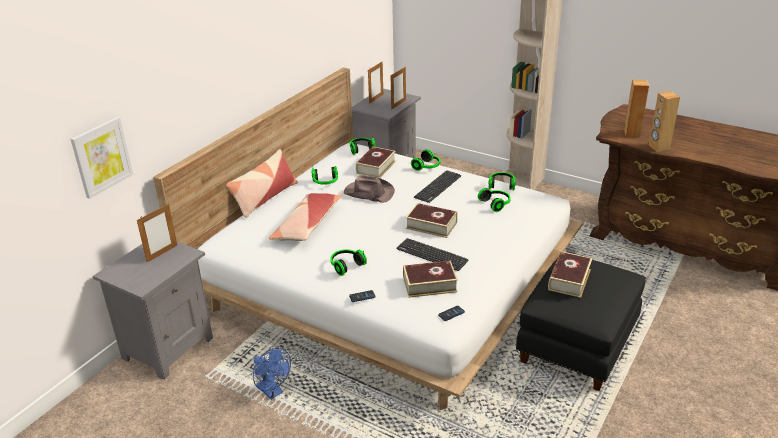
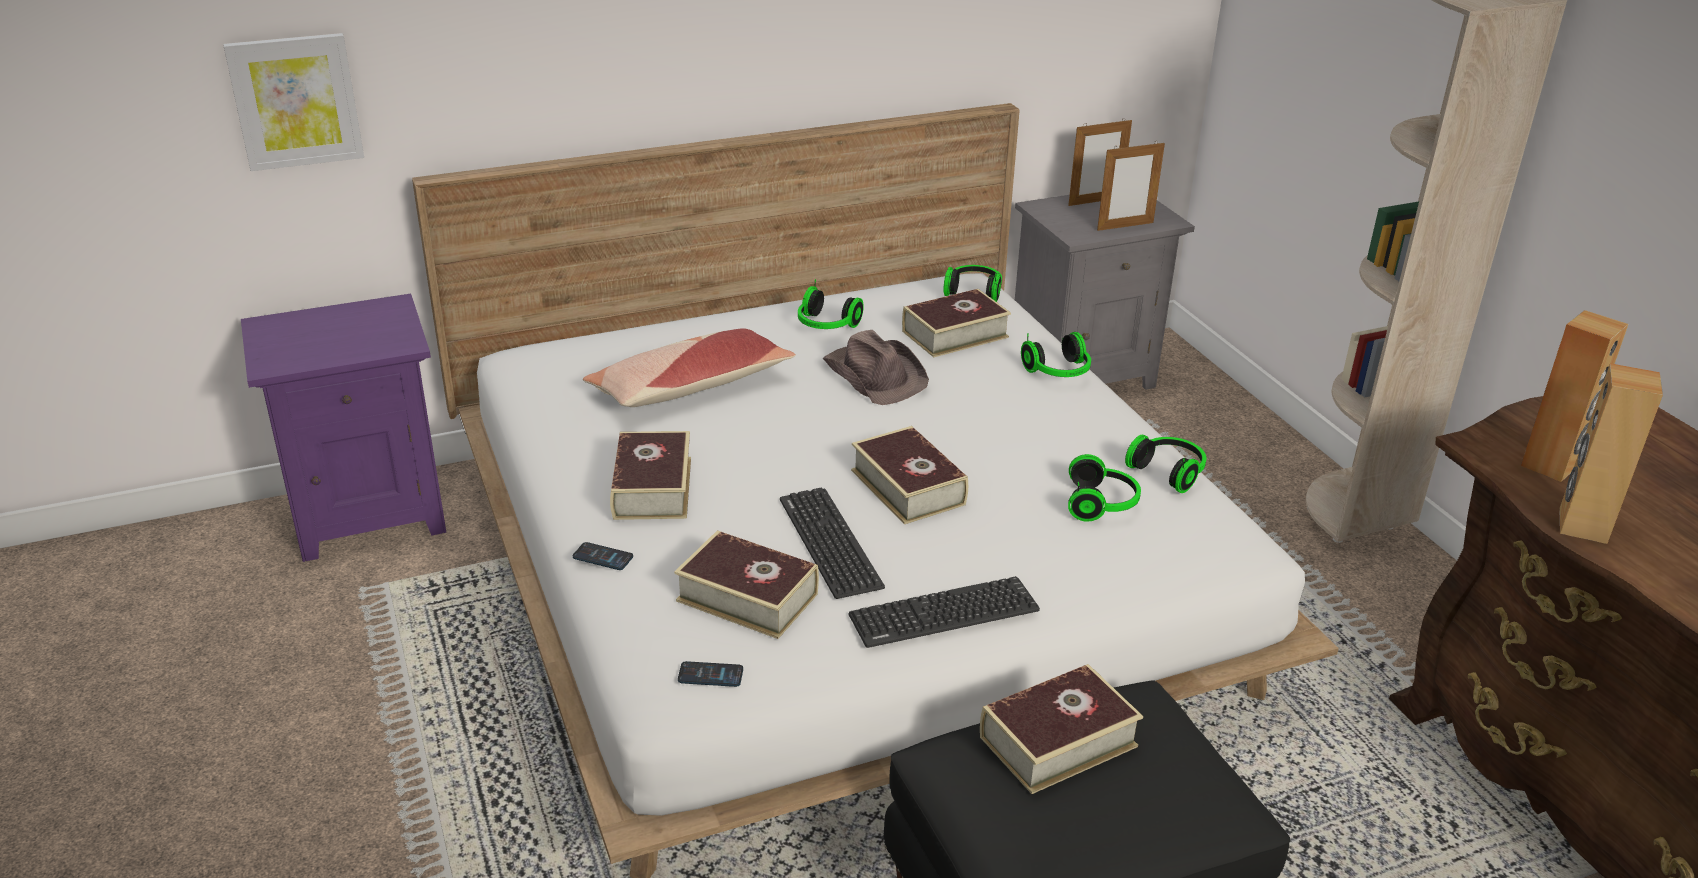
camera: 35 degrees right, 0 degrees up
(162, 253) = (371, 327): picture frame -> none
(170, 348) = (371, 517): grey nightstand -> purple nightstand
(264, 198) = (693, 312): pillow -> none
(273, 392) = (416, 672): blue fan -> none
(346, 265) = (652, 488): headphones -> book
(438, 187) = (1025, 418): keyboard -> keyboard (944, 613)

